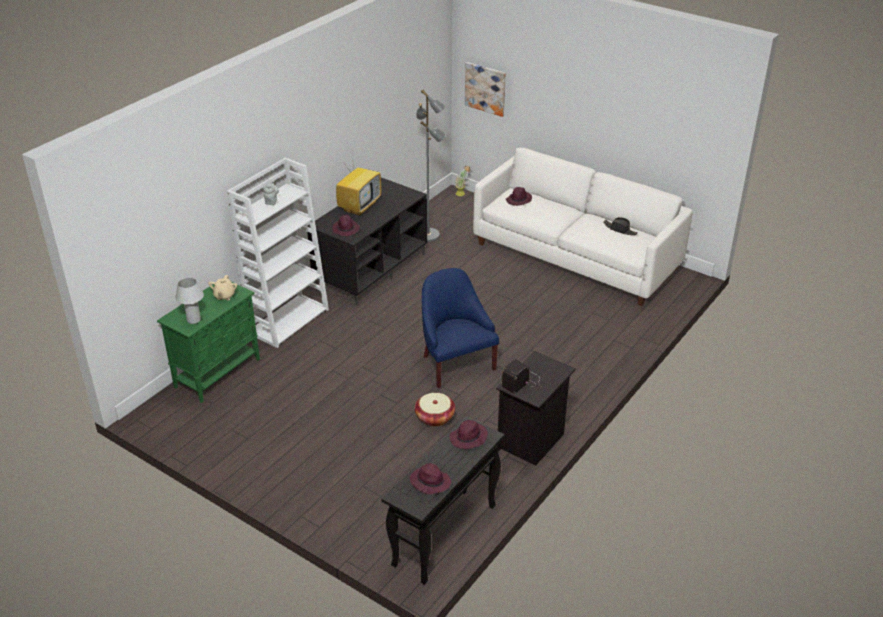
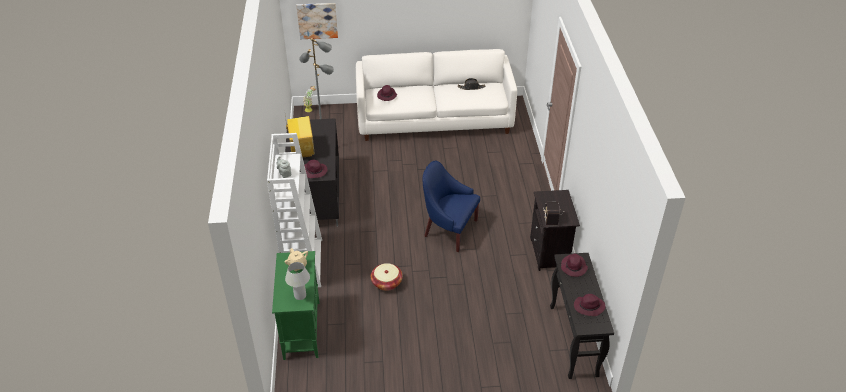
camera: 40 degrees left, 5 degrees up
(434, 417) = (480, 272): basket -> basket (386, 283)

